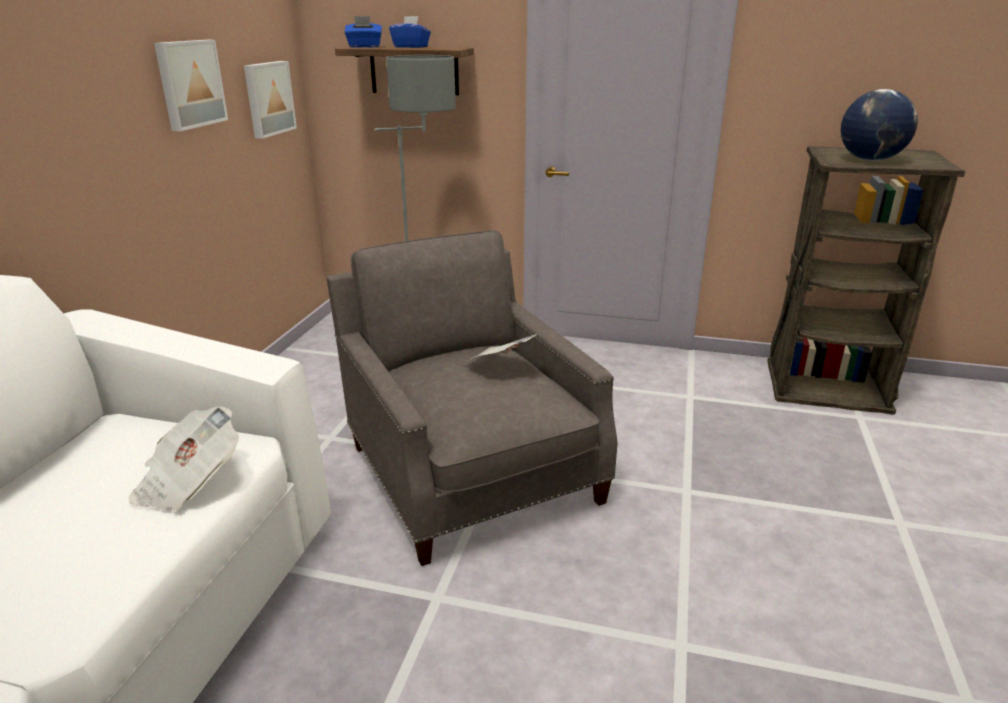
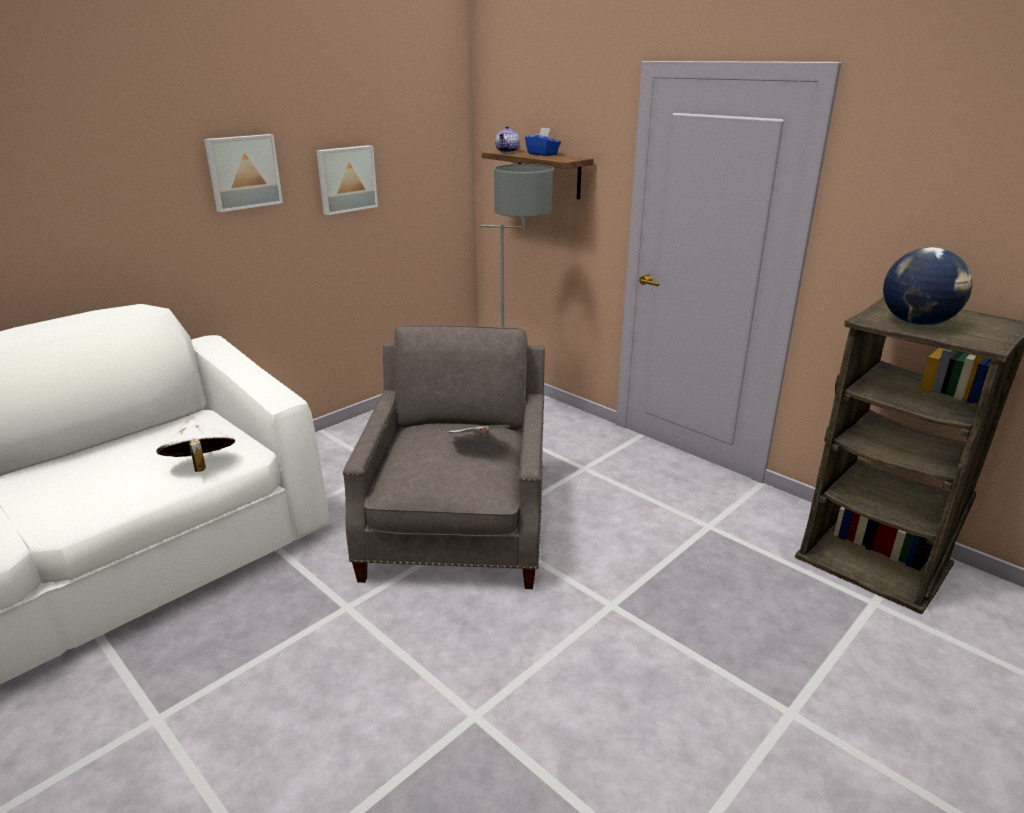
camera: 30 degrees right, 0 degrees up
(189, 482) = (200, 466): newspaper -> white hat
(268, 98) = (428, 189): picture -> picture (243, 172)
(364, 47) = (508, 151): blue tissue box -> teapot

